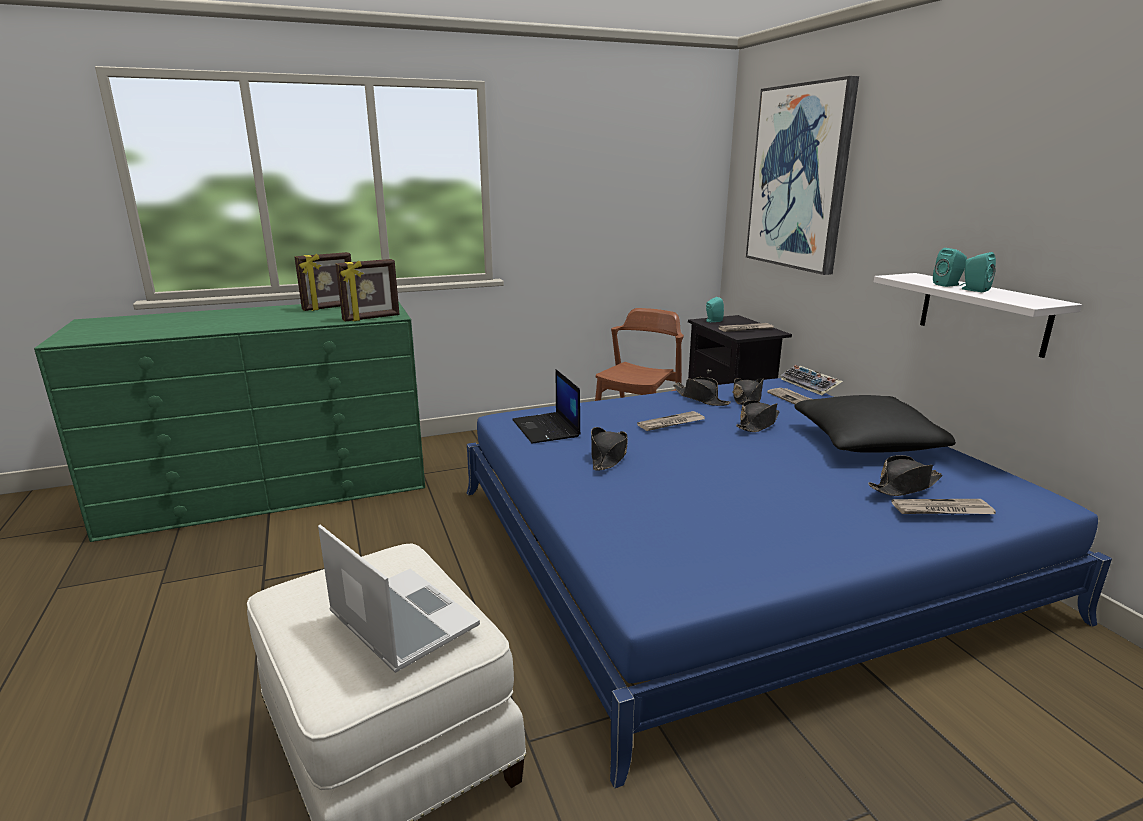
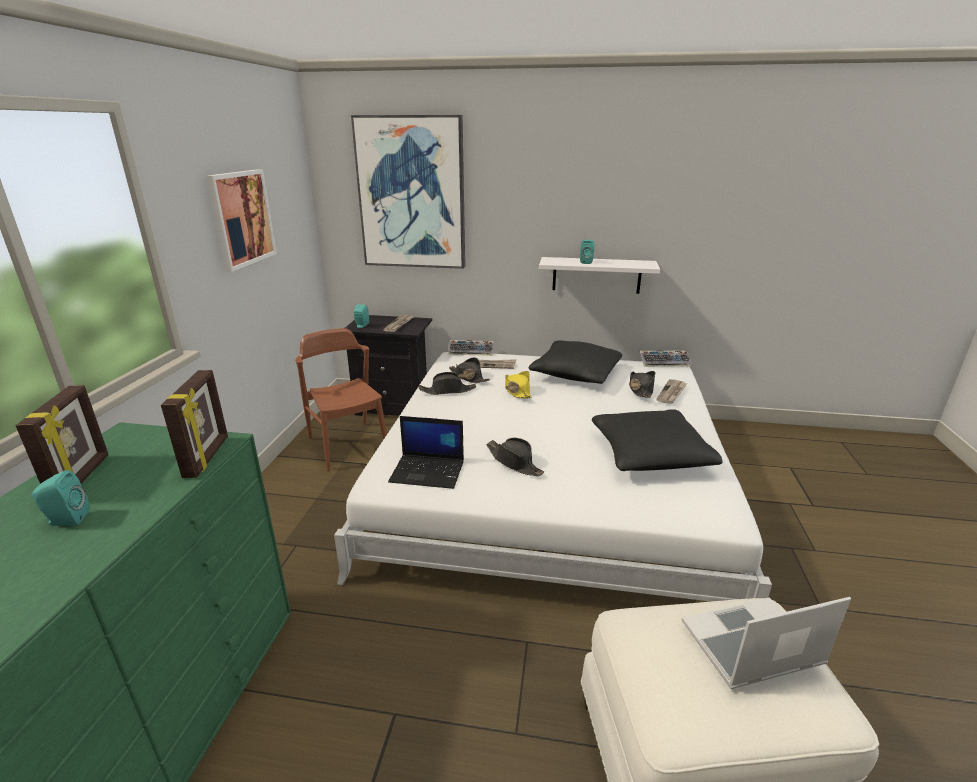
camera: 60 degrees left, 5 degrees up
(600, 185) = (241, 218): none -> picture
(671, 423) = (483, 417): newspaper -> none
(729, 548) = (550, 482): blue bed -> white bed
(736, 525) = (650, 455): none -> black pillow
(758, 424) = (517, 390): black hat -> yellow hat
(973, 290) = (605, 263): turquoise speaker -> turquoise speaker (66, 520)
(1044, 489) = (664, 362): none -> keyboard

